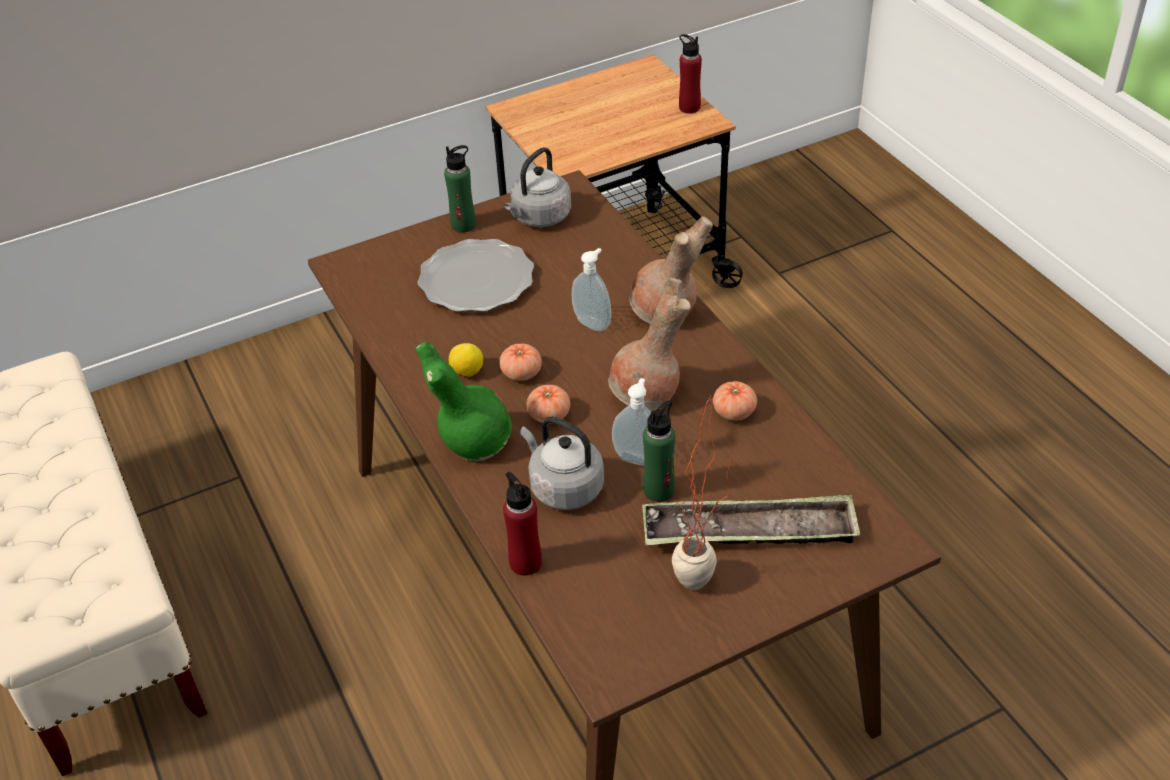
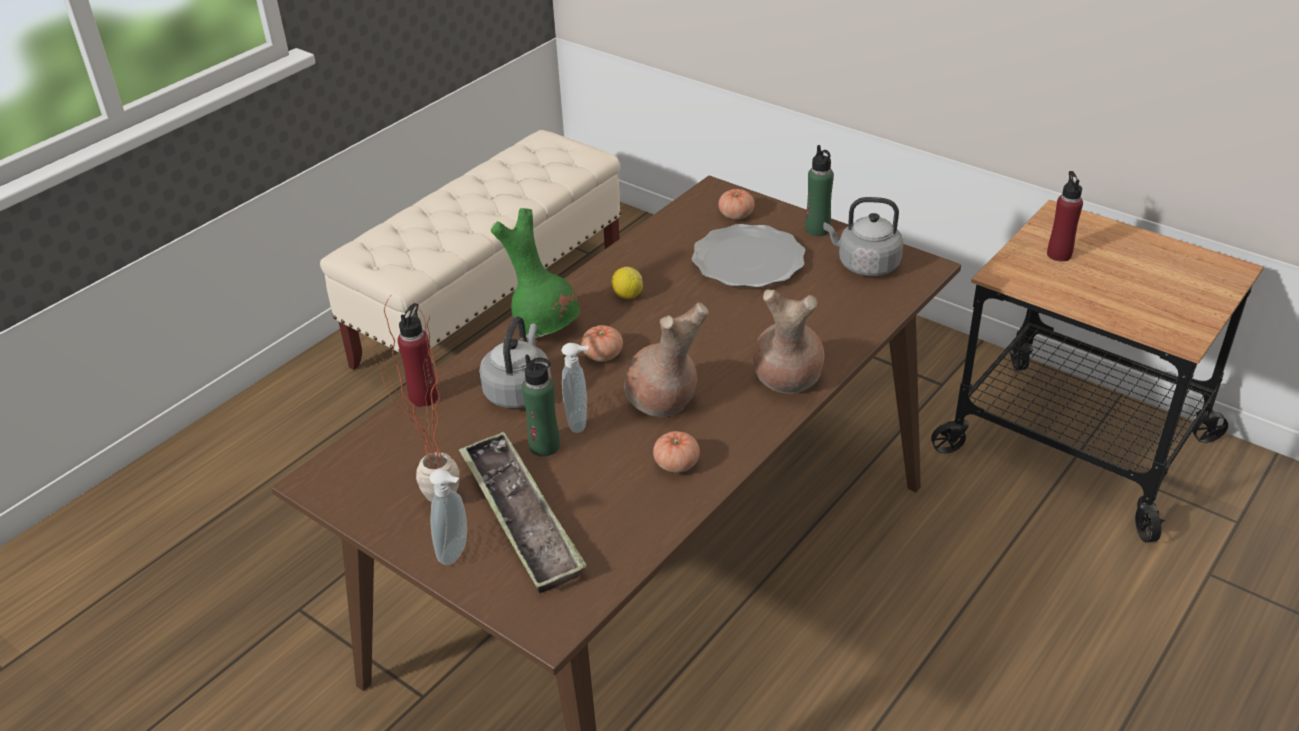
camera: 65 degrees right, 5 degrees down
(521, 373) = (645, 323): tomato -> tomato (736, 215)
(593, 323) = (741, 341): soap dispenser -> soap dispenser (456, 552)
(689, 107) = (1194, 318): red bottle -> red bottle (1059, 254)

